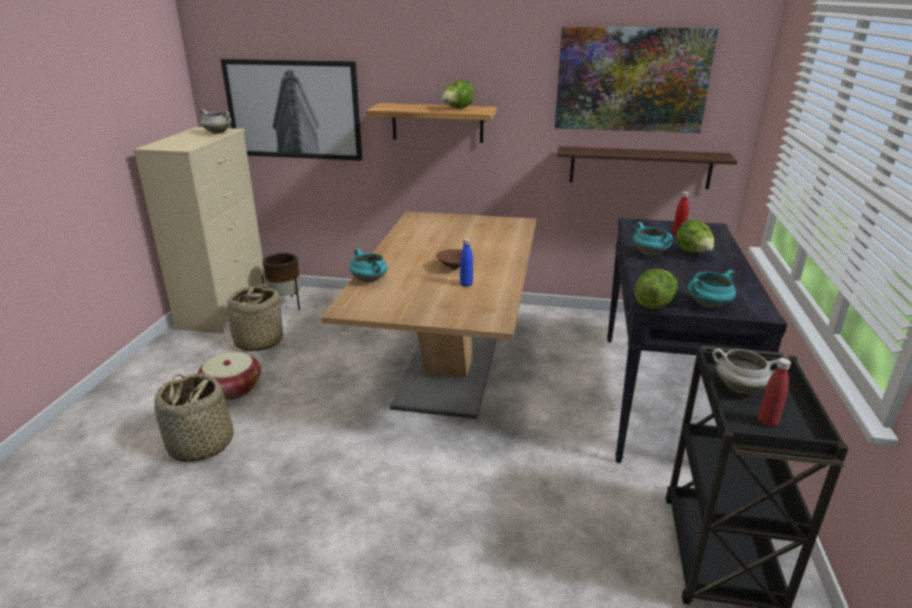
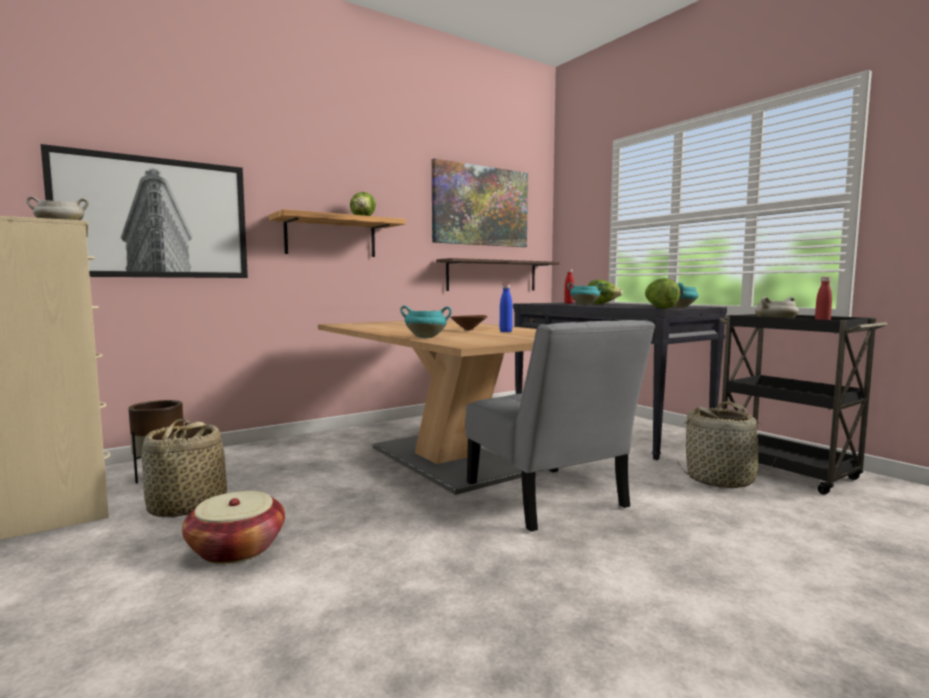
camera: 45 degrees left, 20 degrees down
(200, 445) = (305, 605): basket -> basket (721, 479)
(434, 452) = (549, 501): none -> grey chair

